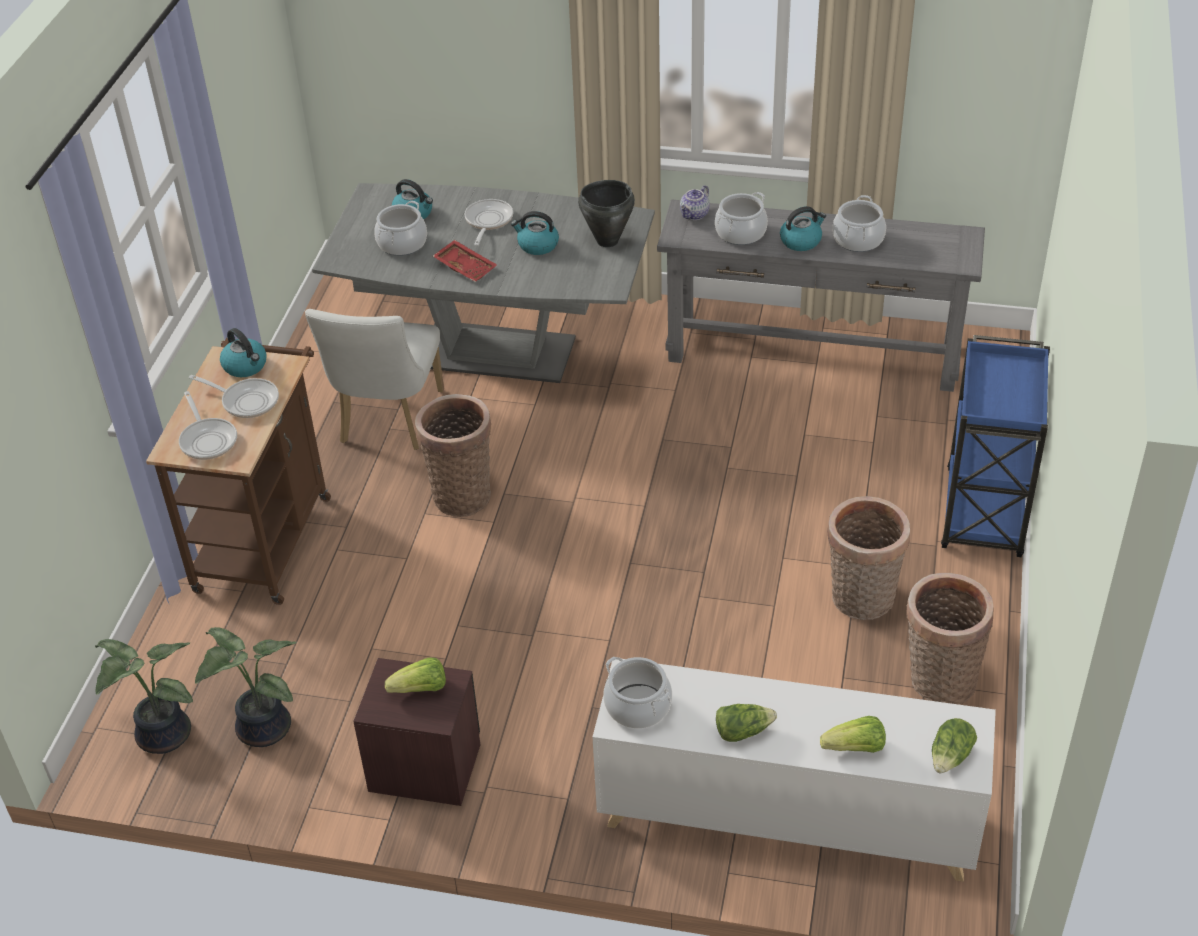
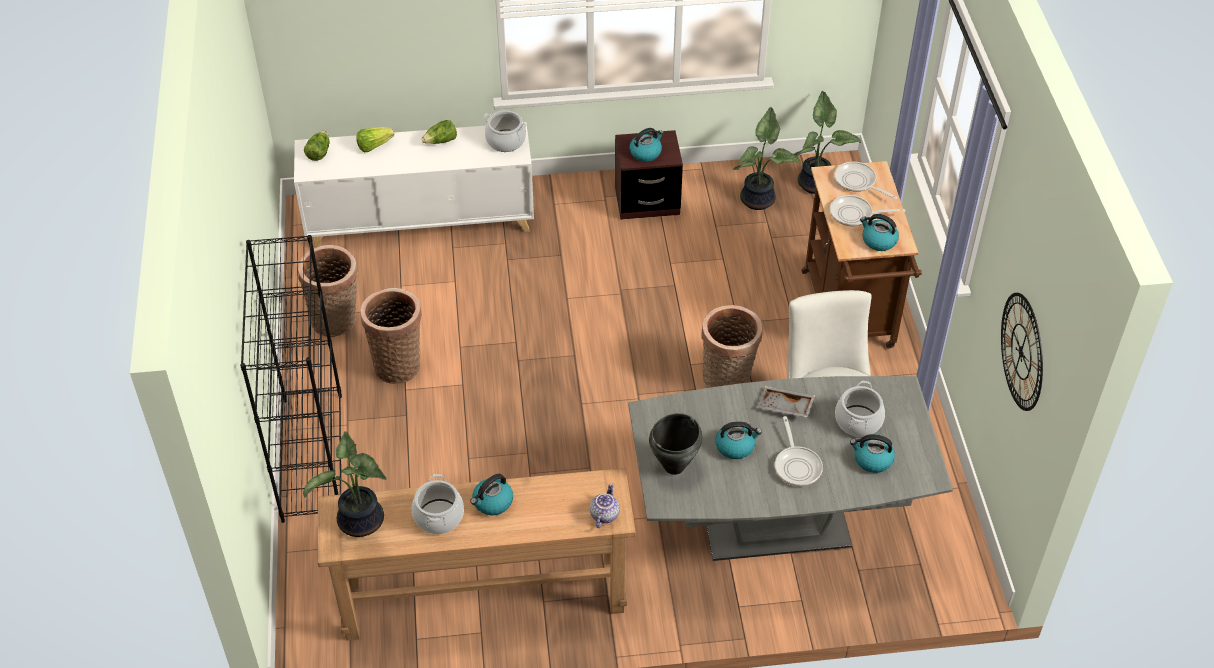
camera: 160 degrees right, 5 degrees up
(252, 111) = (1021, 351): none -> wall clock
(421, 689) = (646, 153): lettuce -> kettle
(466, 267) = (785, 407): red tray -> grey tray
(740, 233) = (552, 500): cooking pot -> none
(813, 353) = (483, 595): grey console table -> brown console table
(938, 247) = (360, 523): none -> potted plant
(983, 514) = (311, 456): blue cart -> black bookcase

